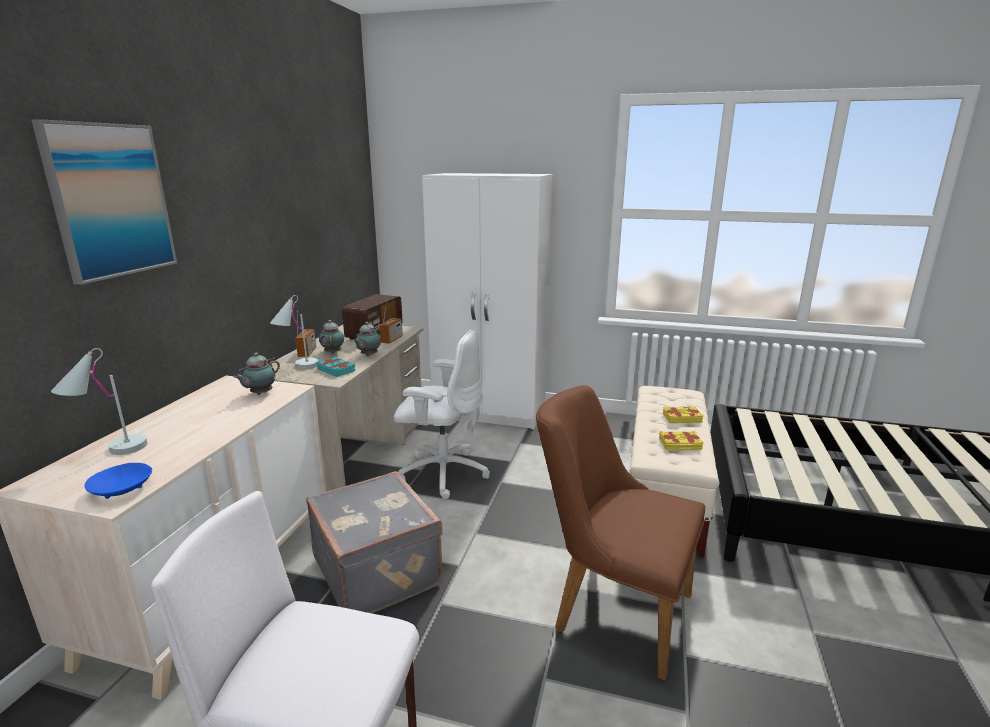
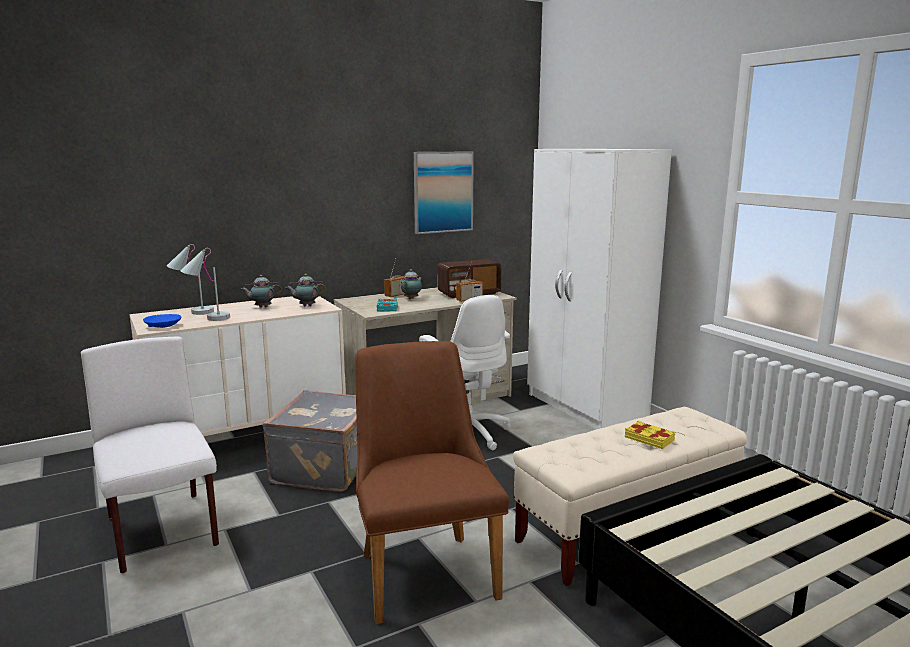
camera: 45 degrees right, 5 degrees down
(110, 201) = (239, 157): picture -> picture (443, 192)
(298, 368) = (369, 302): white table lamp -> white table lamp (208, 318)
(368, 355) = (428, 305): teapot -> teapot (262, 307)
(680, 444) = (591, 453): yellow book -> none

